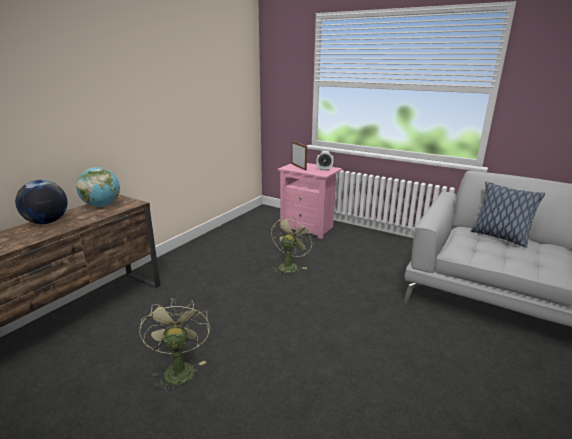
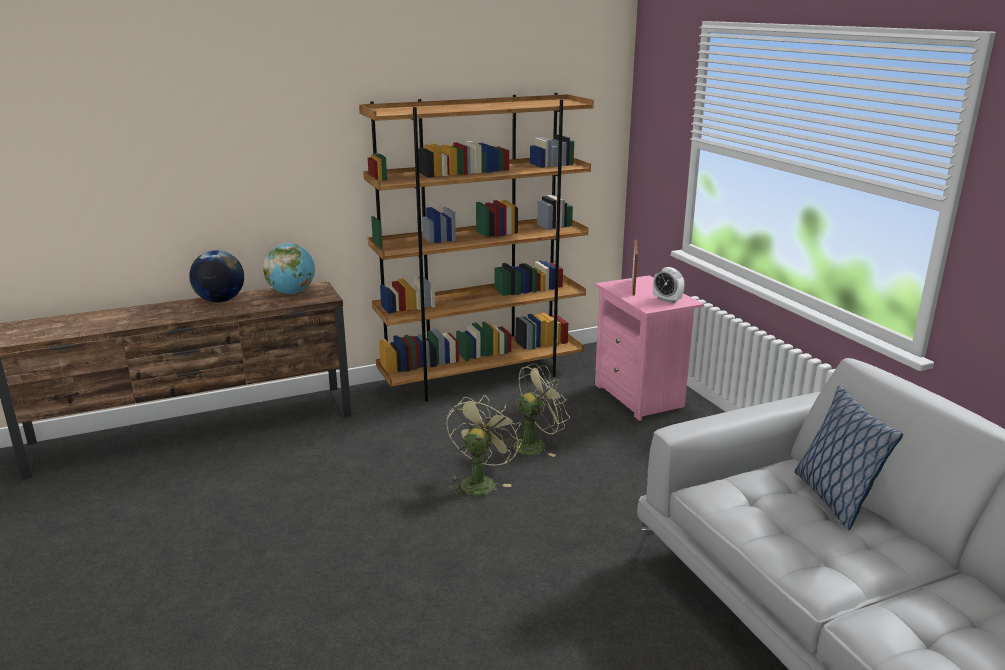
camera: 35 degrees right, 0 degrees up
(178, 369) = (271, 513): green fan -> green fan (480, 481)
(216, 240) = (482, 377): none -> brown bookcase

